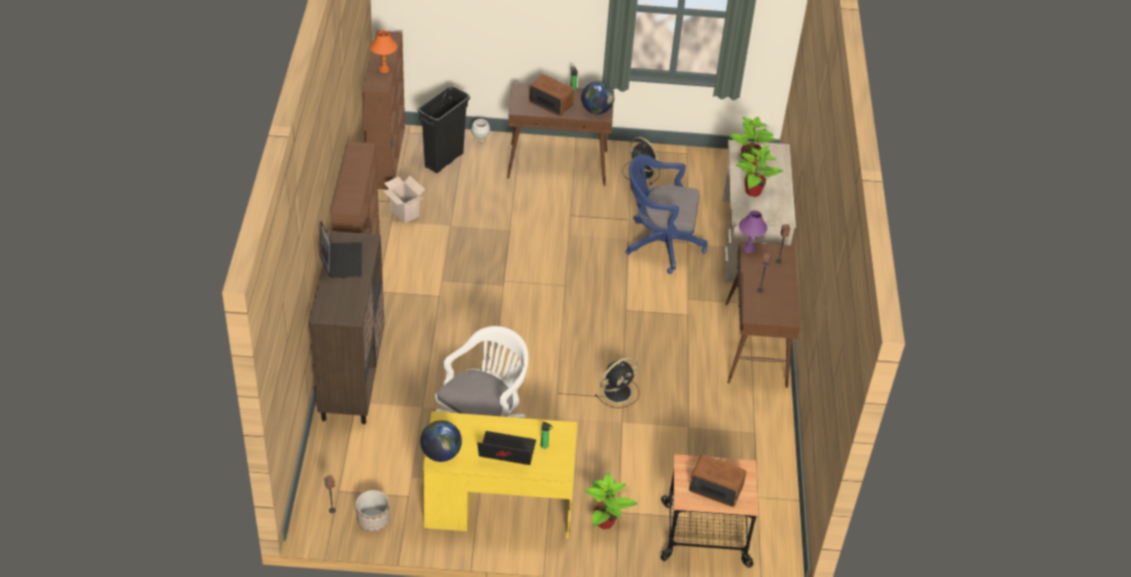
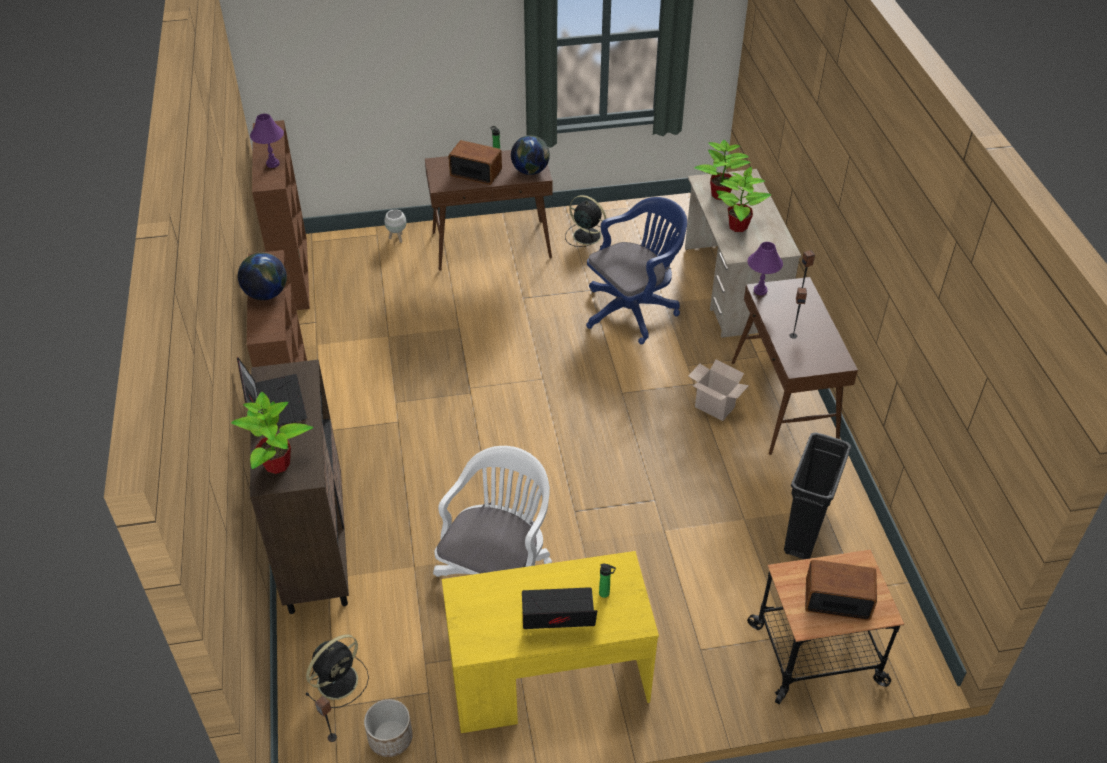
camera: 10 degrees left, 0 degrees up
(384, 69) = (273, 164): orange table lamp -> purple table lamp
(403, 212) = (329, 332): cardboard box -> cardboard box (713, 407)
(441, 453) = (471, 636): globe -> globe (266, 294)
(444, 160) = (361, 264): black trash can -> black trash can (804, 535)
(605, 522) = (688, 668): potted plant -> potted plant (277, 464)
(618, 391) = (647, 493): black fan -> black fan (339, 680)
(659, 244) = (634, 310): blue office chair -> blue office chair turned 150 degrees clockwise

